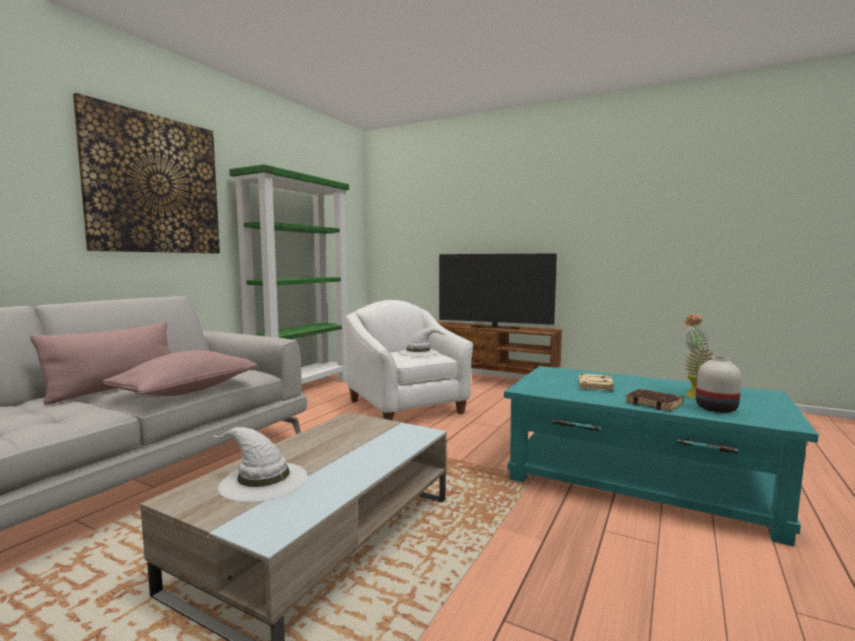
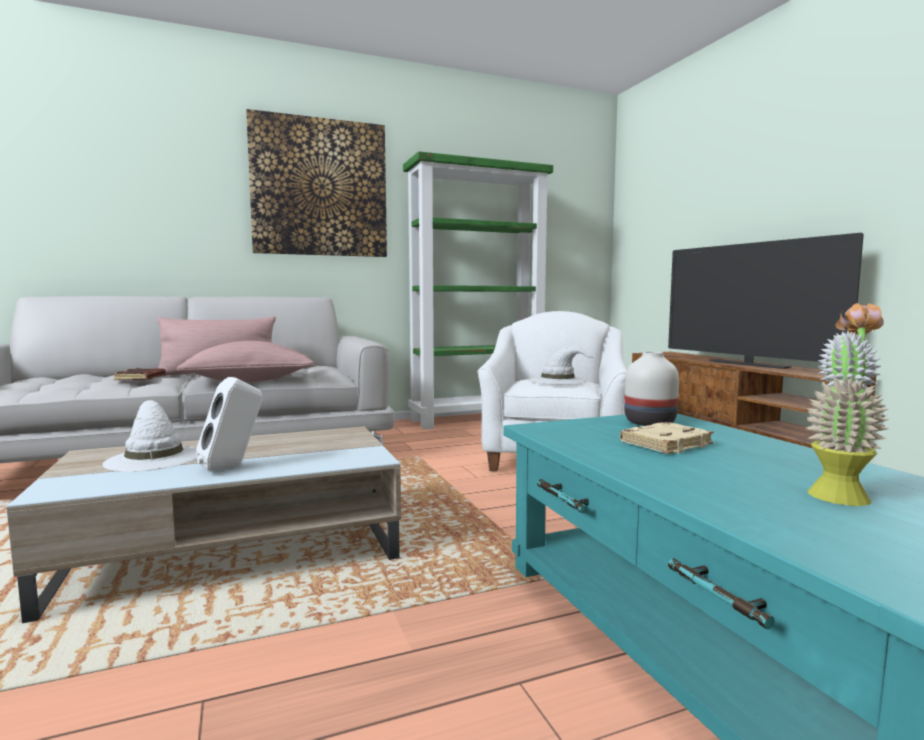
camera: 40 degrees right, 0 degrees up
(352, 466) = (232, 467): none -> white speaker
(654, 404) = (687, 484): brown book -> brown book (141, 378)
(715, 408) = (807, 521): white vase -> white vase (650, 422)

